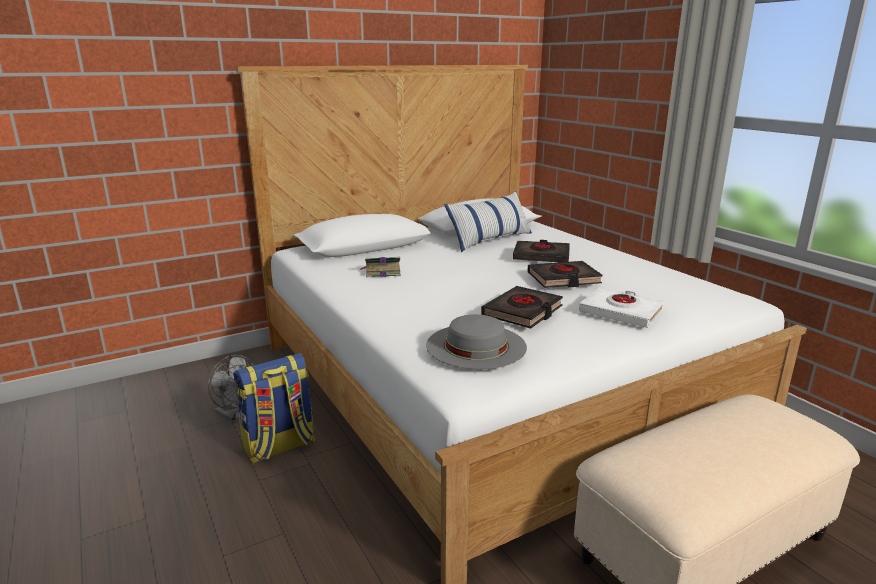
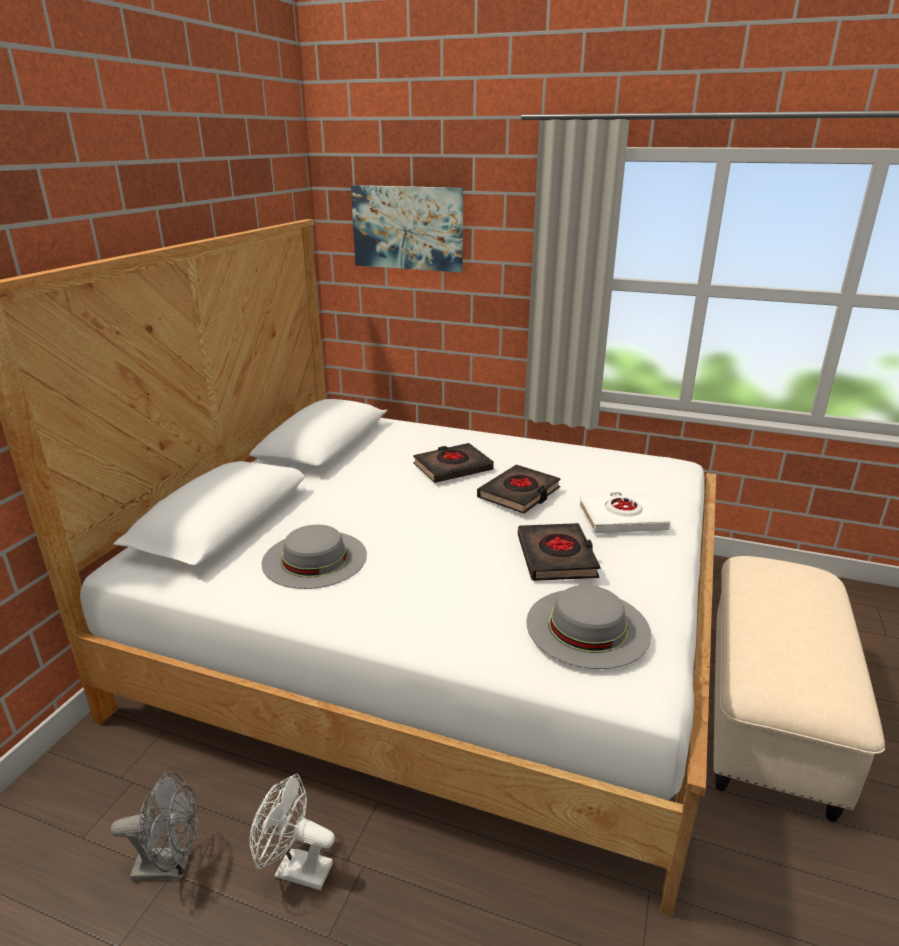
camera: 40 degrees left, 5 degrees up
(279, 446) = (295, 869): backpack -> white fan
(382, 272) = (314, 558): book -> grey hat
(490, 240) = (364, 460): pillow -> none
(595, 72) = (408, 228): none -> picture

